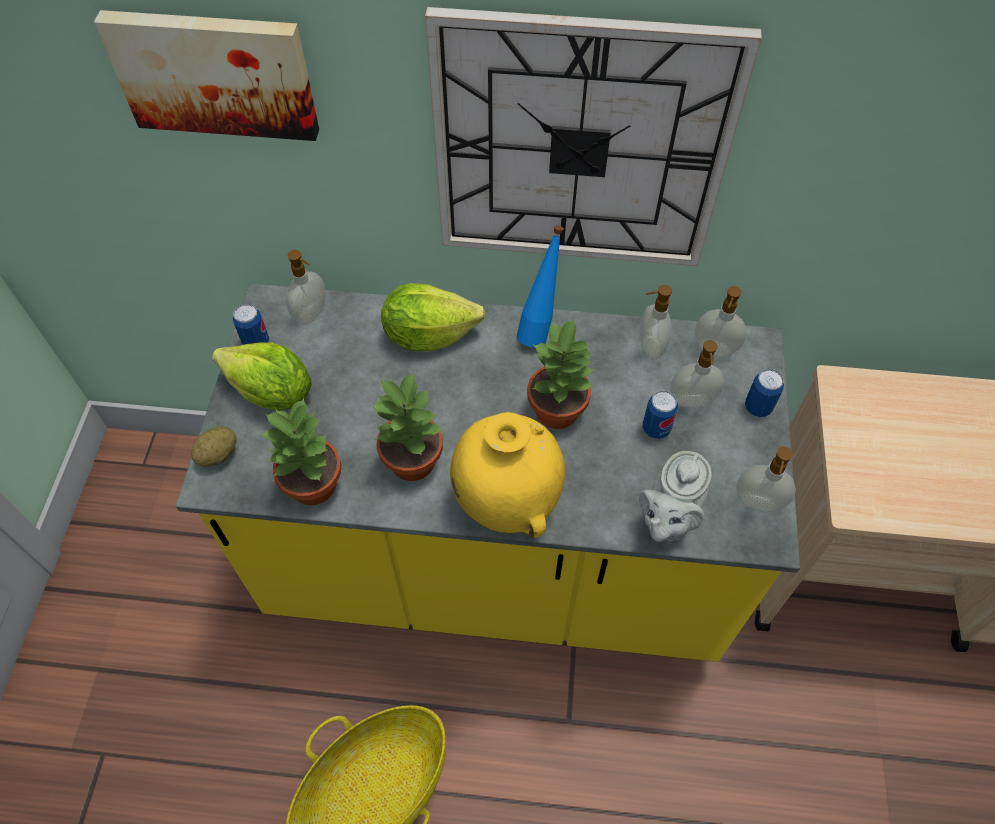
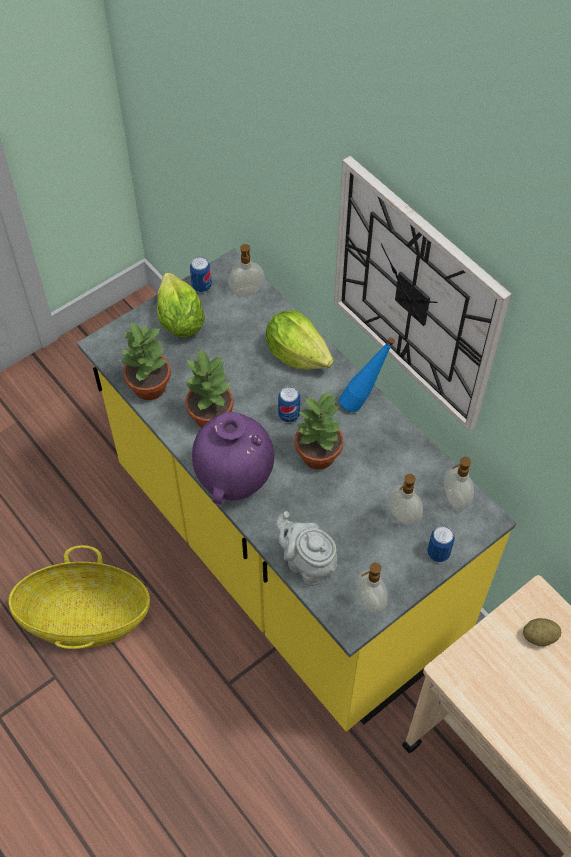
camera: 45 degrees right, 0 degrees up
(215, 72) = (249, 116): picture -> none
(218, 455) = (121, 332): potato -> potato (539, 637)
(506, 500) = (234, 478): yellow vase -> purple vase
(649, 347) = (416, 465): soap dispenser -> none
(656, 428) = (362, 512): can -> can (289, 415)
(667, 520) = (307, 564): grey teapot -> grey teapot turned 60 degrees clockwise

